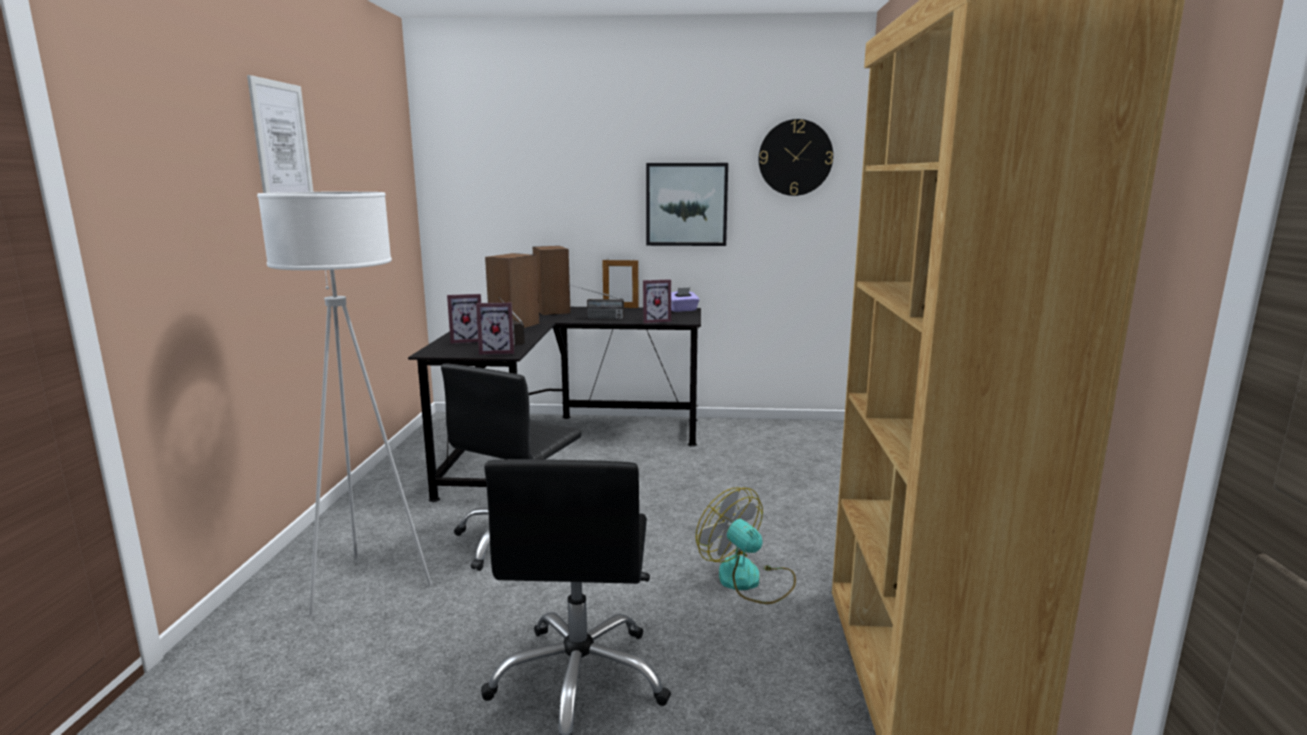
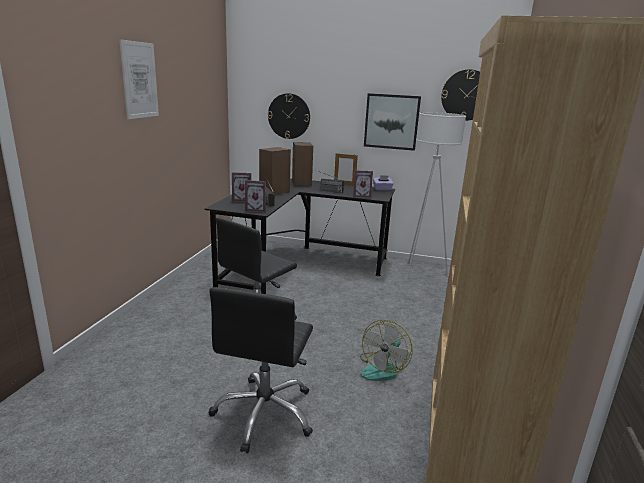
camera: 10 degrees right, 5 degrees up
(368, 585) = (167, 338): white floor lamp -> white floor lamp (421, 272)
(521, 206) = (289, 116): none -> wall clock
(748, 581) = (383, 368): fan -> fan turned 120 degrees counterclockwise

